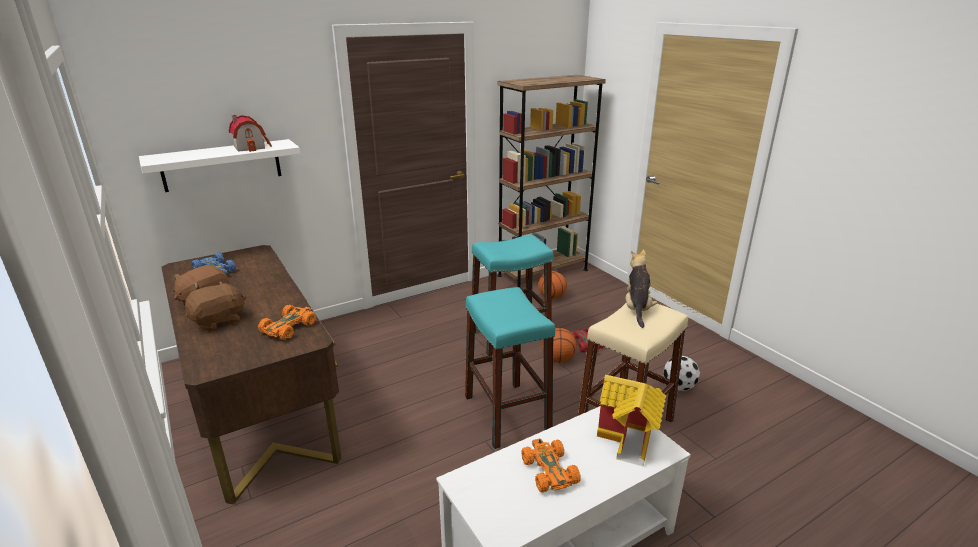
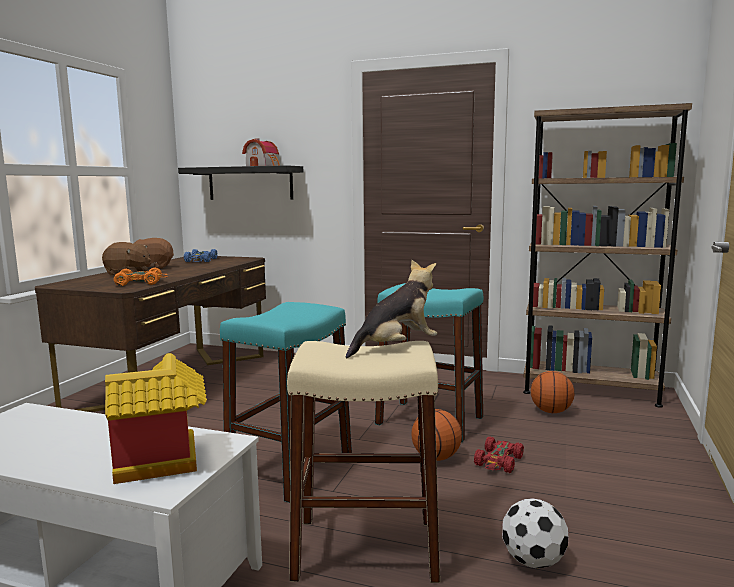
camera: 50 degrees right, 15 degrees down
(222, 165) = (250, 183): white shelf -> black shelf
(548, 470) = (67, 439): orange toy car -> none

